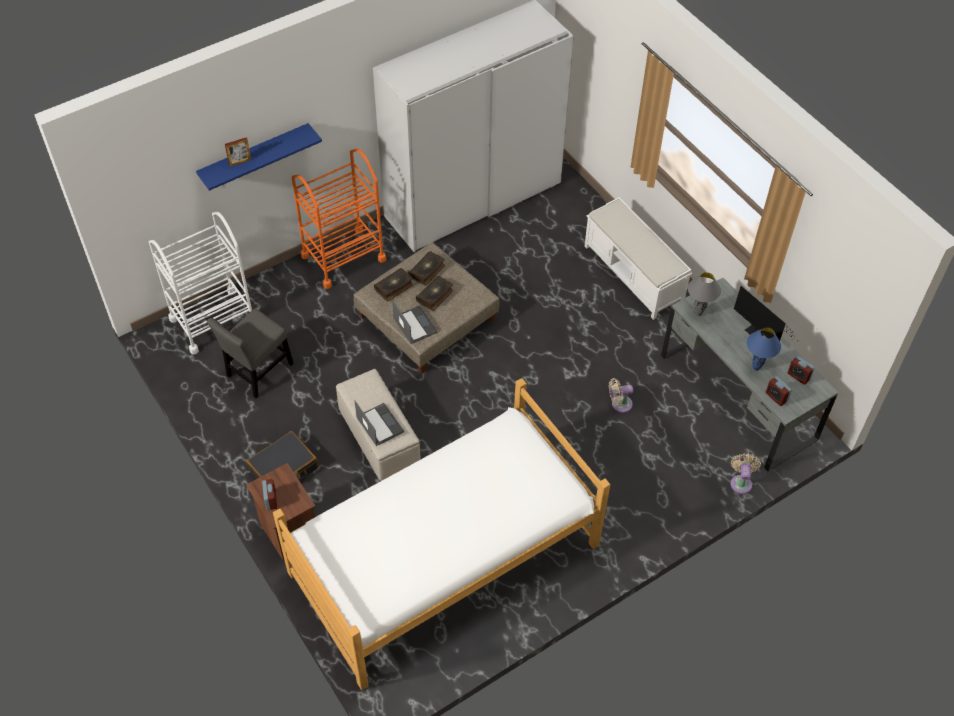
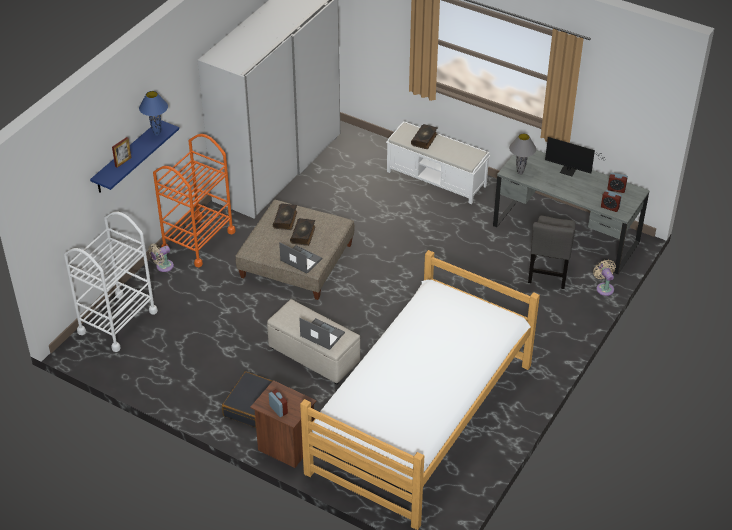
camera: 25 degrees left, 10 degrees down
(257, 373) = (182, 345): grey chair -> grey chair (549, 272)
(394, 287) = (266, 239): book -> book (424, 139)
(619, 404) = (484, 268): beige fan -> beige fan (163, 267)
(755, 368) = (583, 194): blue table lamp -> blue table lamp (156, 134)

